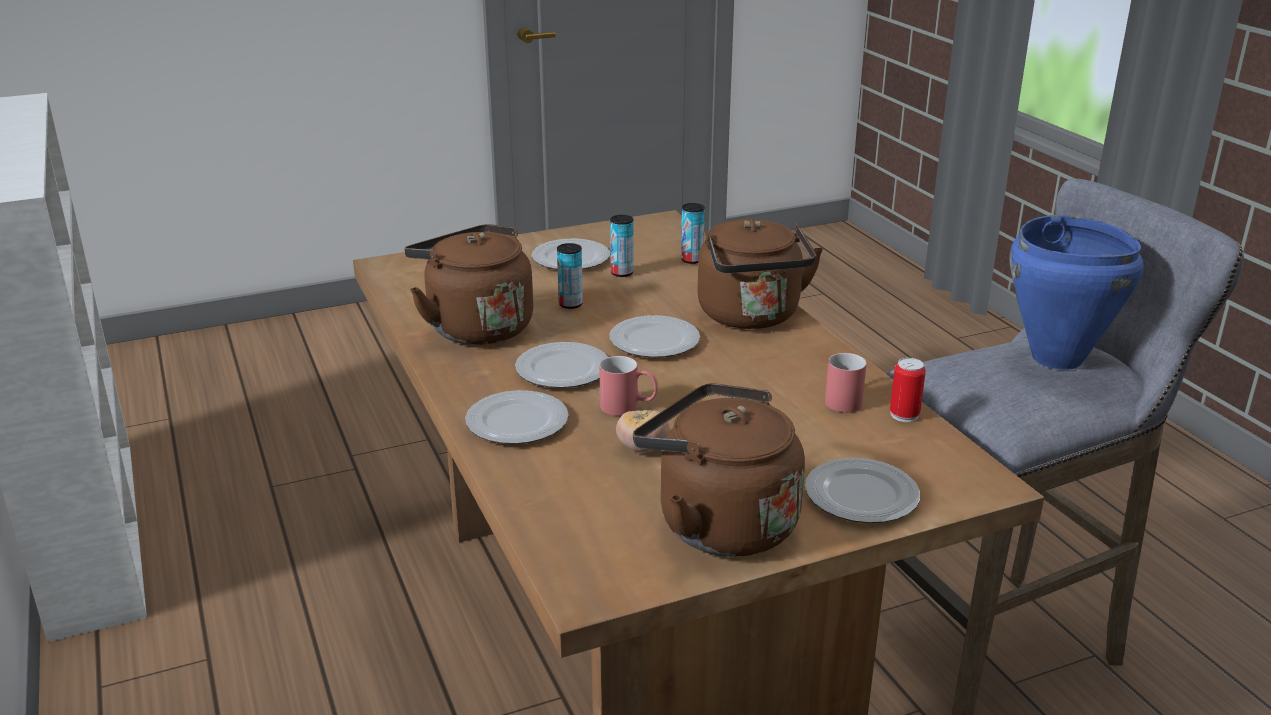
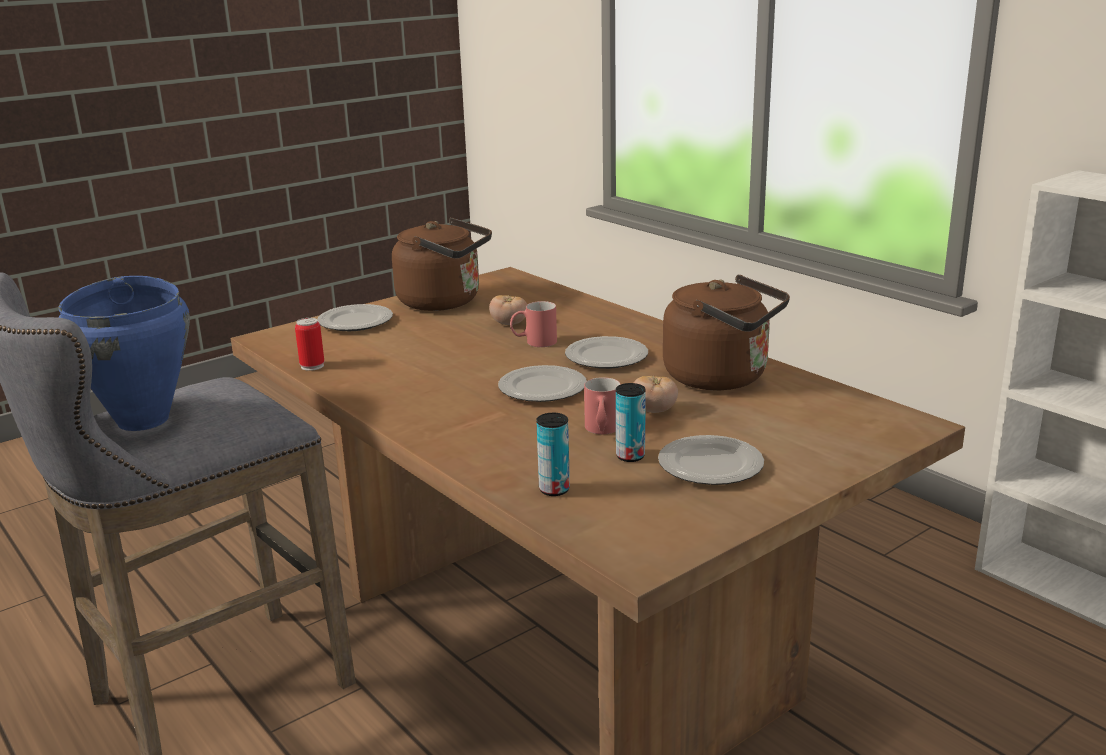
camera: 165 degrees right, 5 degrees down
(517, 423) = (608, 324): plate -> none
(570, 304) = (654, 411): can -> tomato
(751, 317) = (454, 425): brown kettle -> none
(845, 398) = (359, 370): red mug -> red mug (602, 431)

